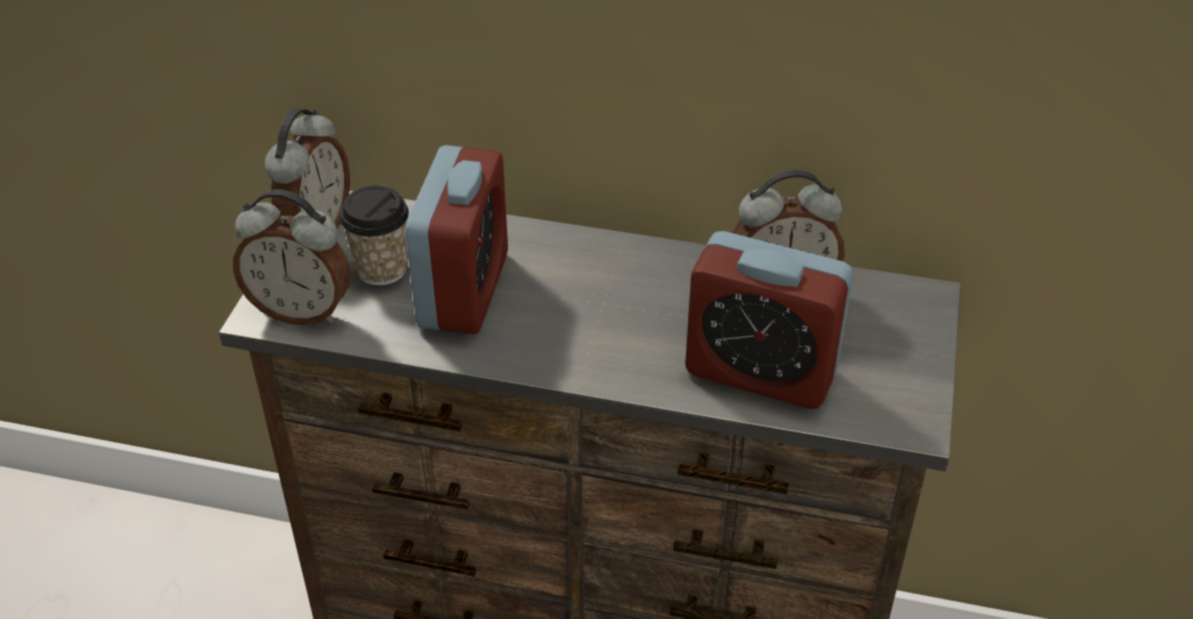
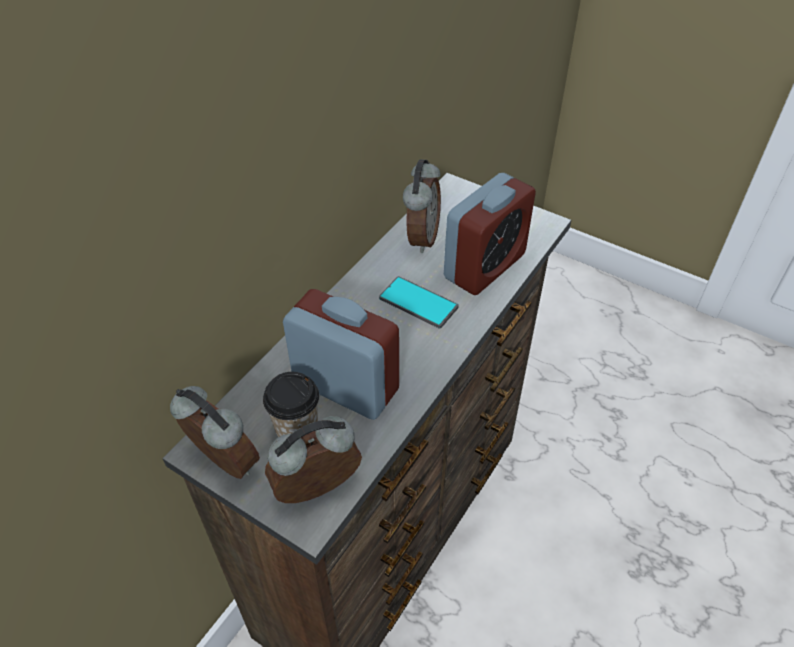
camera: 70 degrees left, 5 degrees up
(301, 310) = (319, 492): alarm clock -> alarm clock turned 150 degrees counterclockwise
(644, 319) = (418, 303): none -> phone

